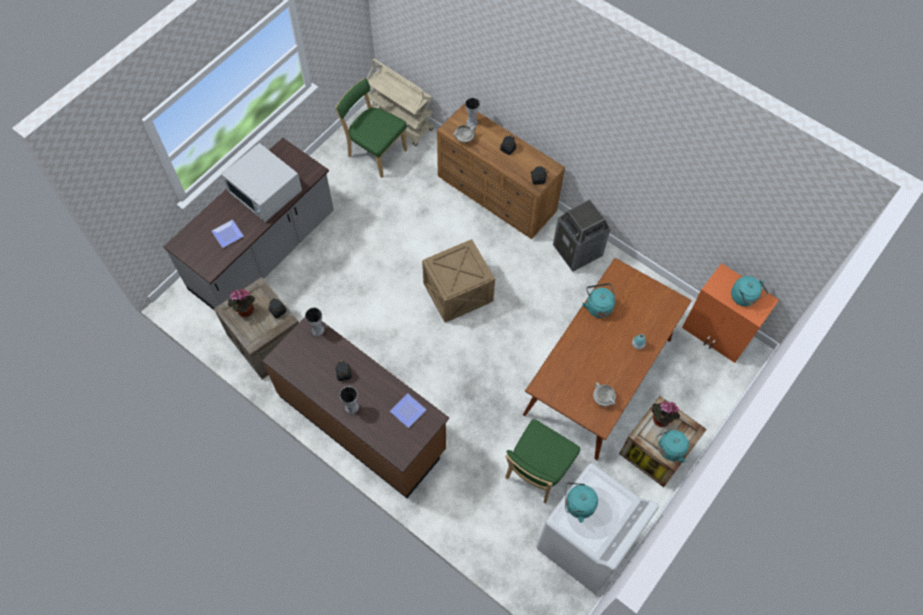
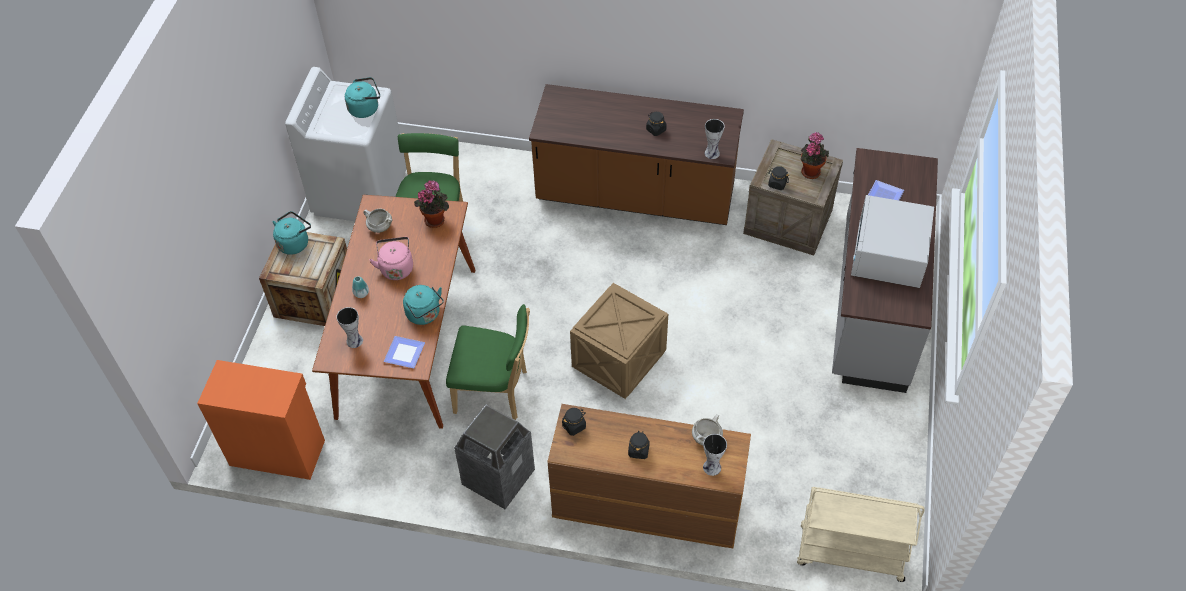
camera: 155 degrees right, 10 degrees down
(265, 192) = (888, 255): white microwave -> white microwave turned 90 degrees counterclockwise
(351, 407) = (628, 108): vase -> vase (355, 340)
(375, 152) = (849, 490): green chair -> green chair (495, 392)
(406, 411) = (573, 126): plate -> plate (406, 352)
(604, 355) = (396, 267): none -> pink kettle
(659, 420) = (314, 265): potted plant -> potted plant (435, 219)
(744, 298) = (243, 386): turquoise kettle -> none

